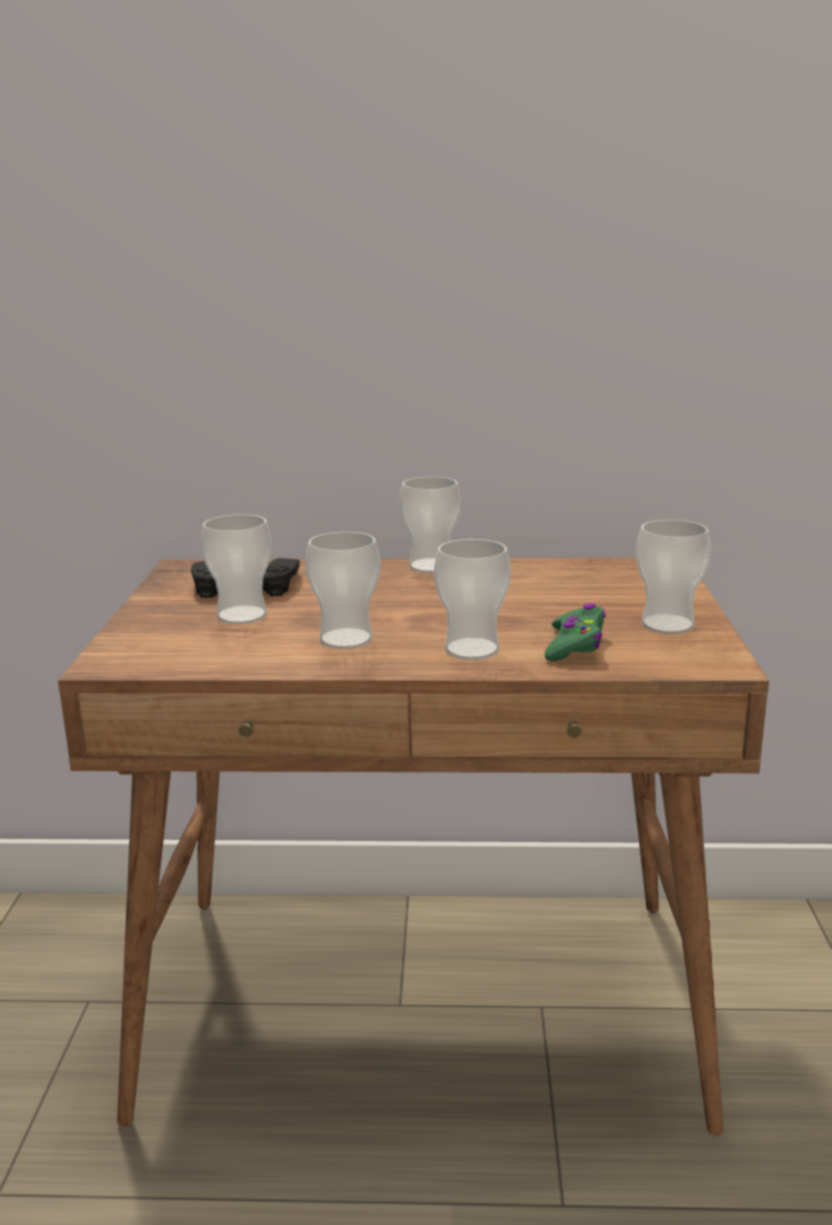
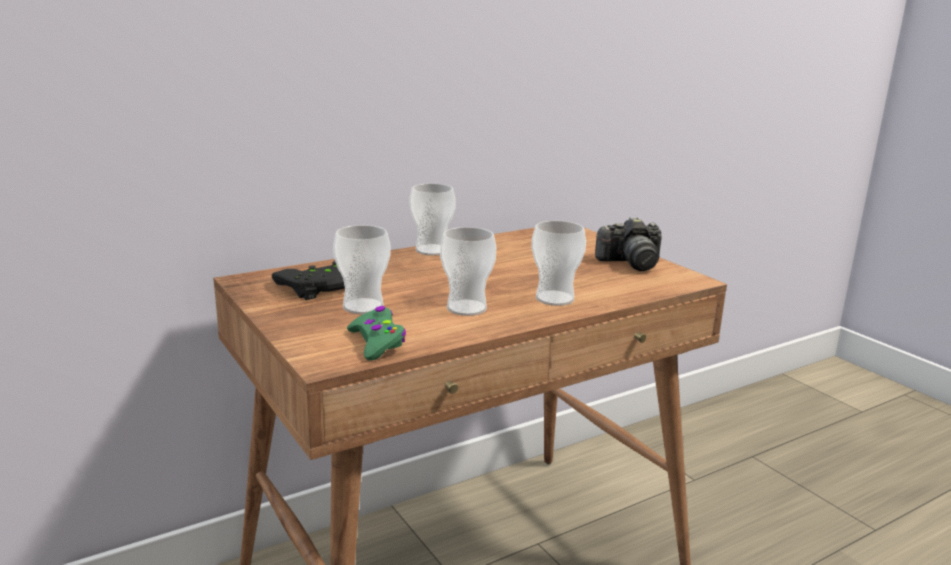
camera: 35 degrees left, 0 degrees up
(575, 645) = (605, 284): green game controller -> green game controller (377, 342)
(667, 625) = (631, 263): cup -> camera

